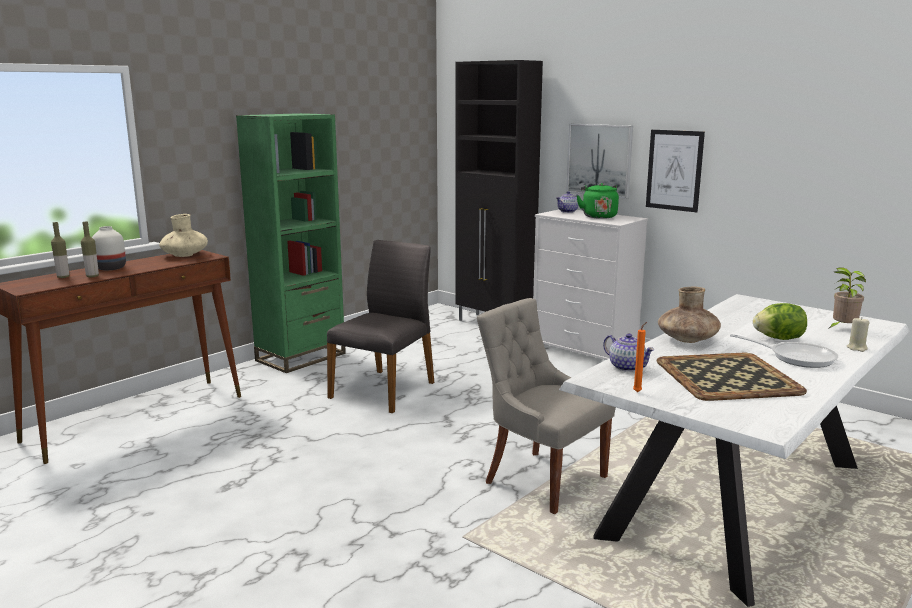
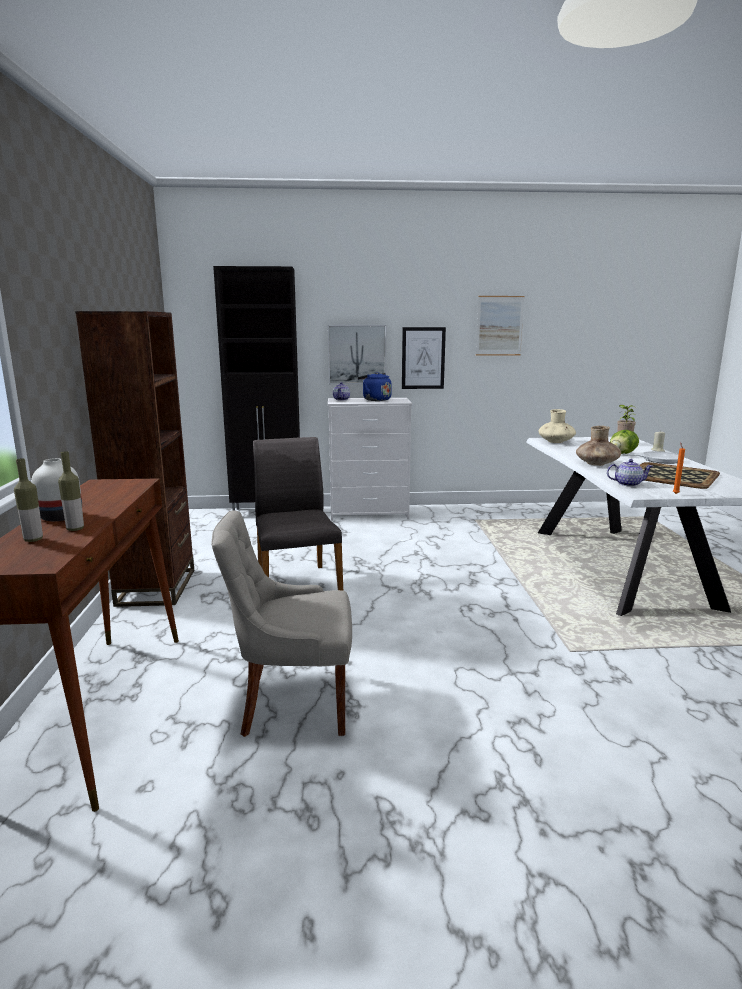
camera: 45 degrees left, 0 degrees up
(184, 255) = (103, 487): beige vase -> beige vase (556, 442)
(301, 357) = (157, 587): green bookcase -> brown bookcase
(542, 479) = (526, 597): grey chair -> grey chair (292, 703)
(598, 216) = (375, 400): green kettle -> blue kettle
(780, 132) = (499, 326): none -> picture

